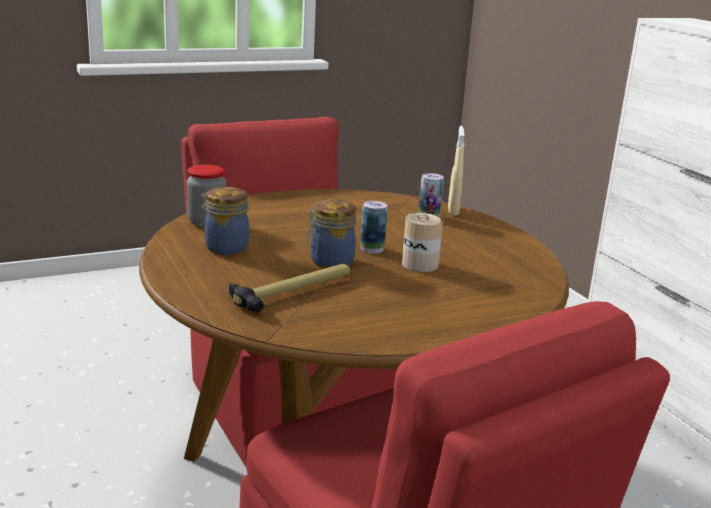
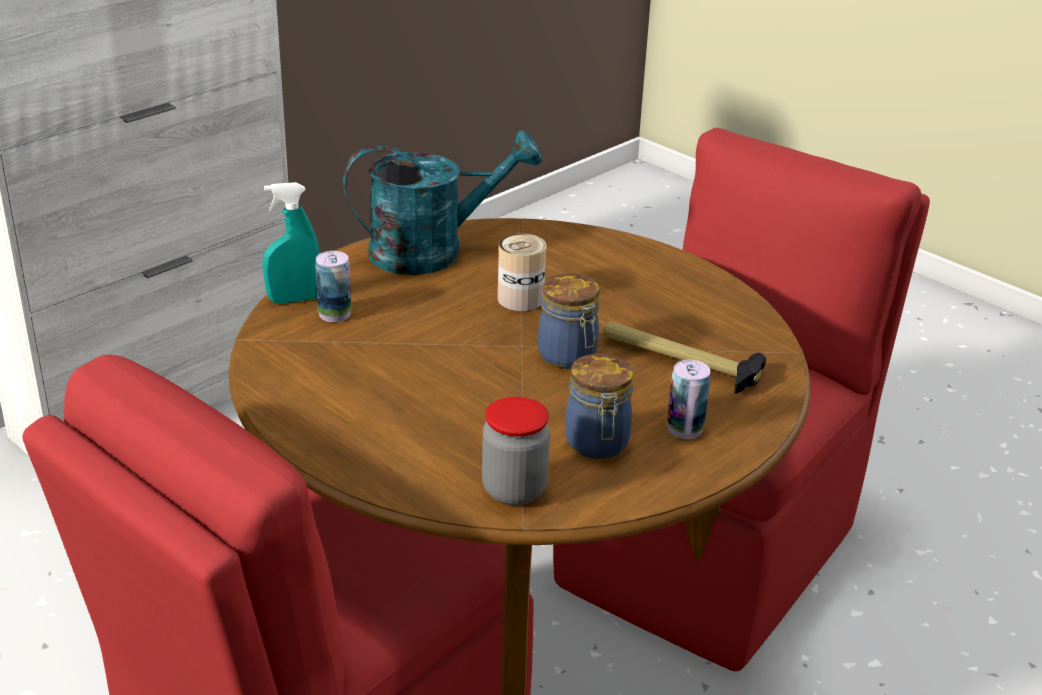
camera: 110 degrees left, 10 degrees up
(372, 249) = (498, 336): can -> can (685, 429)
(453, 211) = (294, 299): beige spray bottle -> turquoise spray bottle
(508, 253) = (433, 251): none -> turquoise watering can

